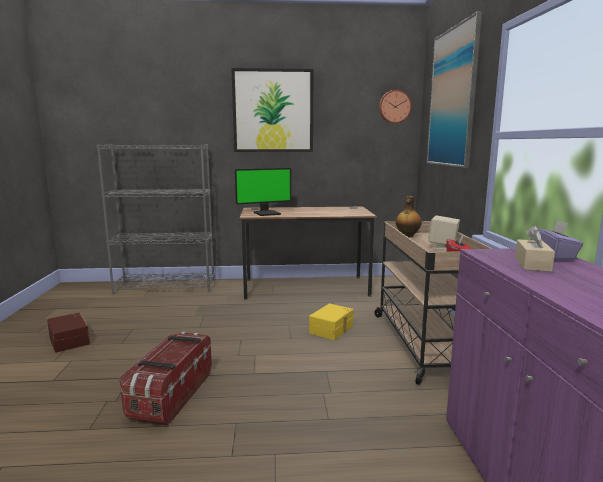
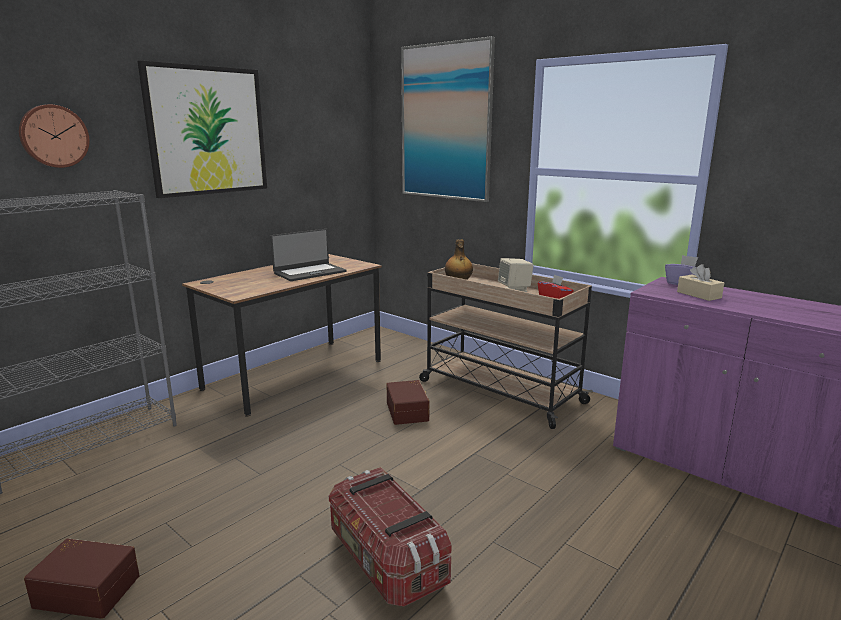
camera: 45 degrees left, 5 degrees up
(267, 213) = (250, 286): monitor -> none
(318, 212) = (309, 272): none -> laptop
(332, 329) = (408, 411): yellow storage box -> brown storage box
(394, 106) = (347, 124): wall clock -> wall clock (54, 136)

